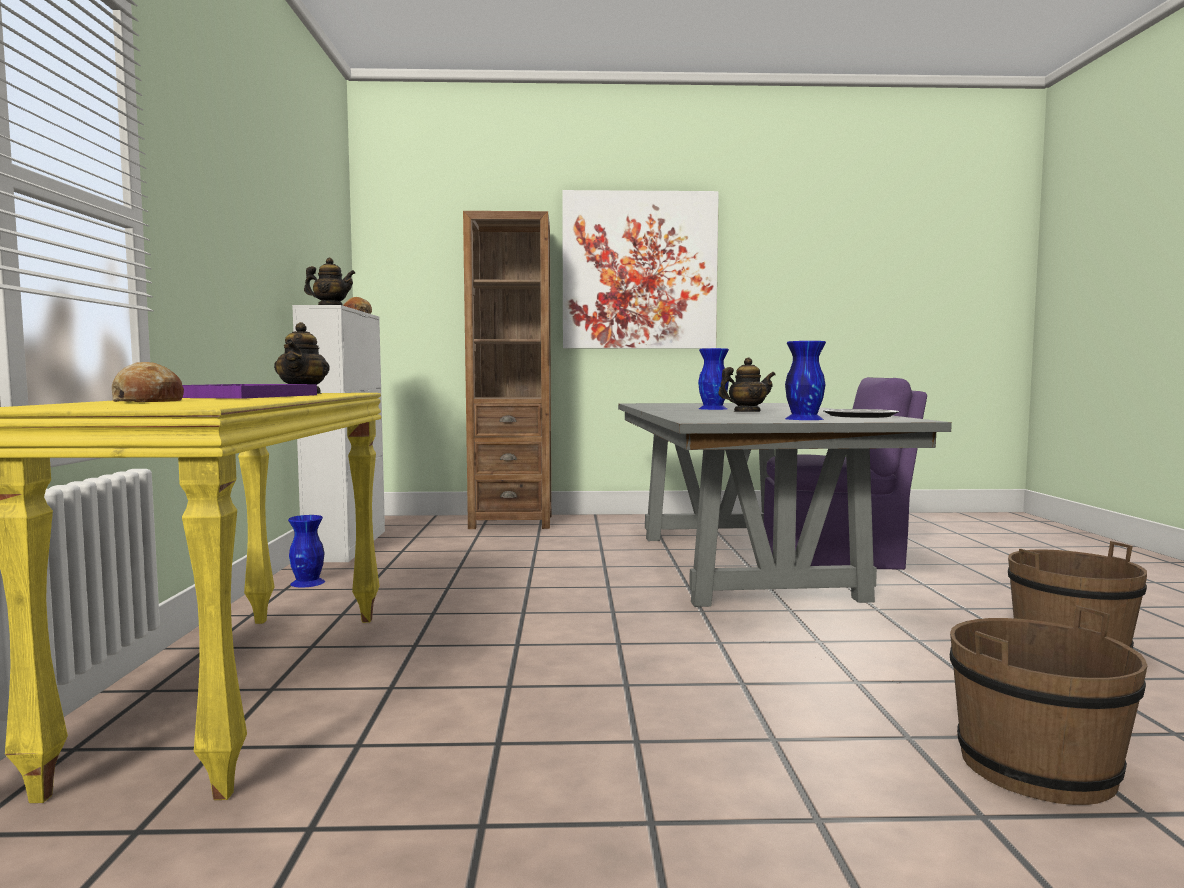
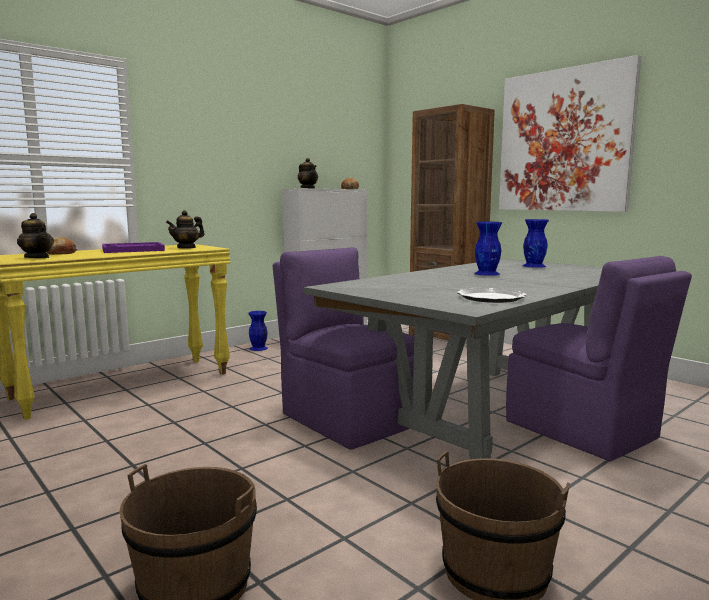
camera: 50 degrees right, 5 degrees up
(671, 609) = (346, 419): none -> purple chair
(746, 412) = (462, 281): teapot -> teapot (37, 258)
(803, 419) = (411, 294): blue vase -> blue vase (534, 266)

